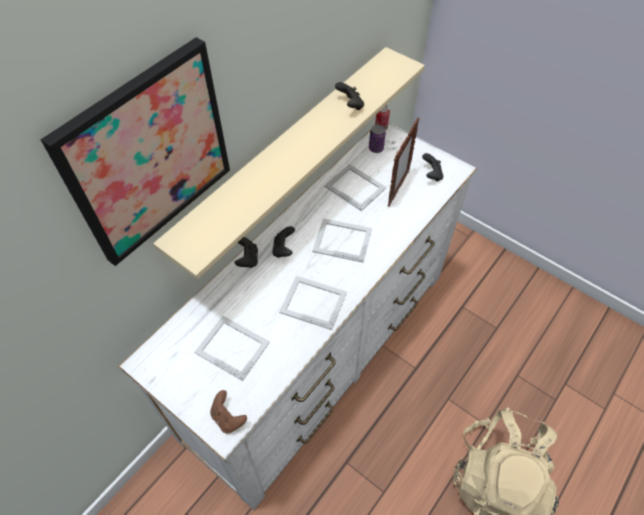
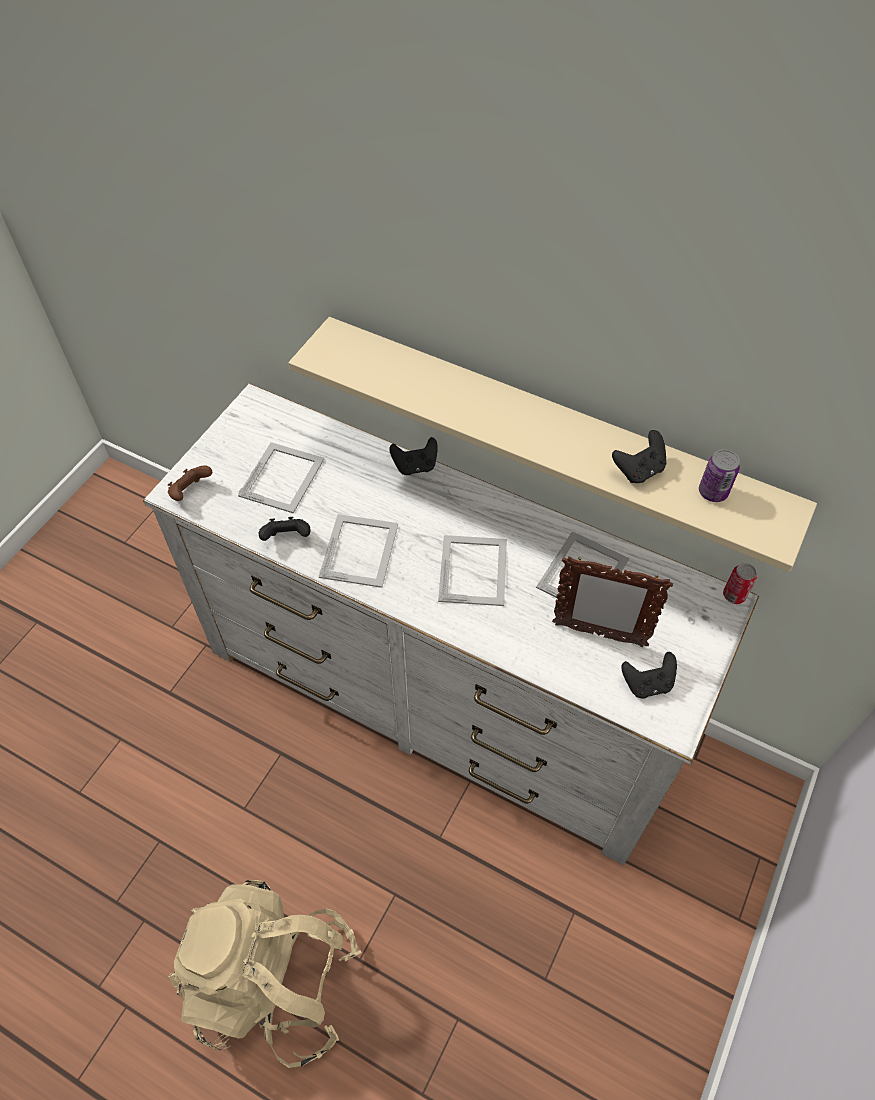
camera: 80 degrees right, 0 degrees up
(149, 155) = (349, 222): picture -> none
(283, 249) = (440, 502): black game controller -> black game controller (287, 538)
(376, 148) = (680, 593): can -> can (713, 492)

